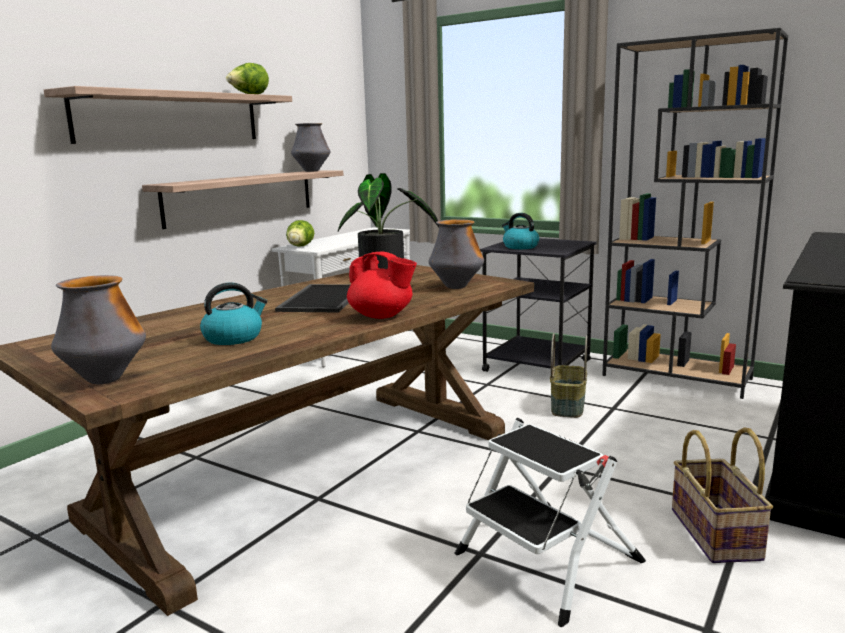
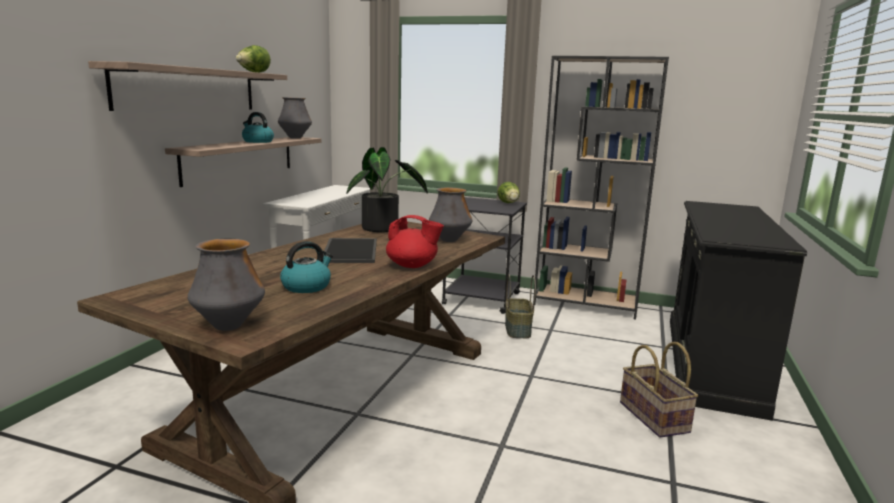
camera: 15 degrees left, 0 degrees up
(300, 247) = (288, 202): lettuce -> lettuce (509, 203)
(520, 247) = (473, 206): kettle -> kettle (257, 141)
(549, 560) = (552, 446): step ladder -> none

